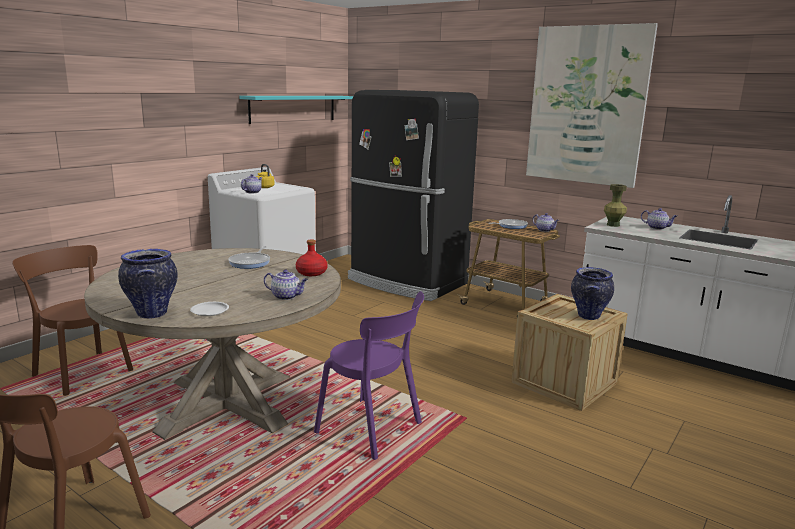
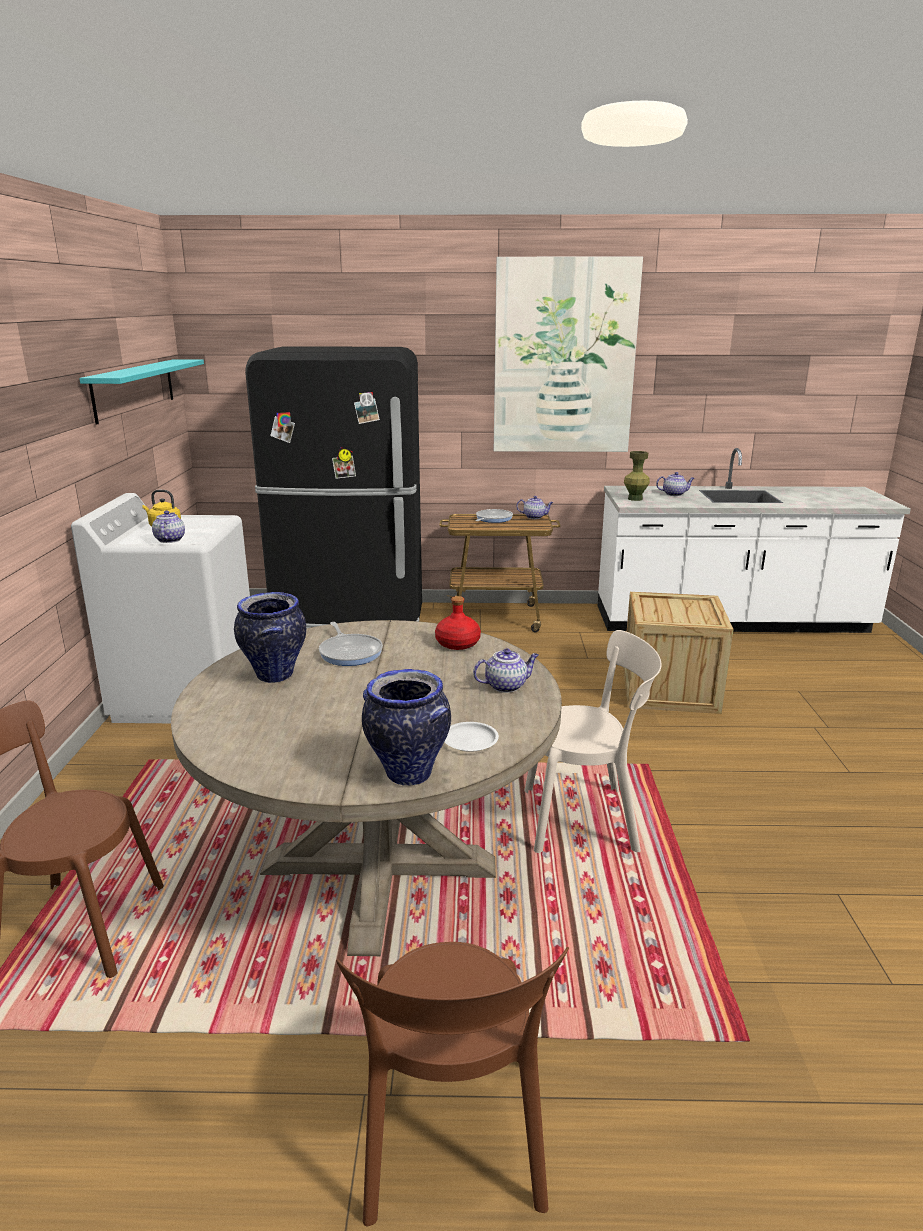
camera: 35 degrees left, 5 degrees up
(372, 430) = (586, 819): purple chair -> beige chair
(588, 316) = (694, 609): vase -> vase (275, 676)

